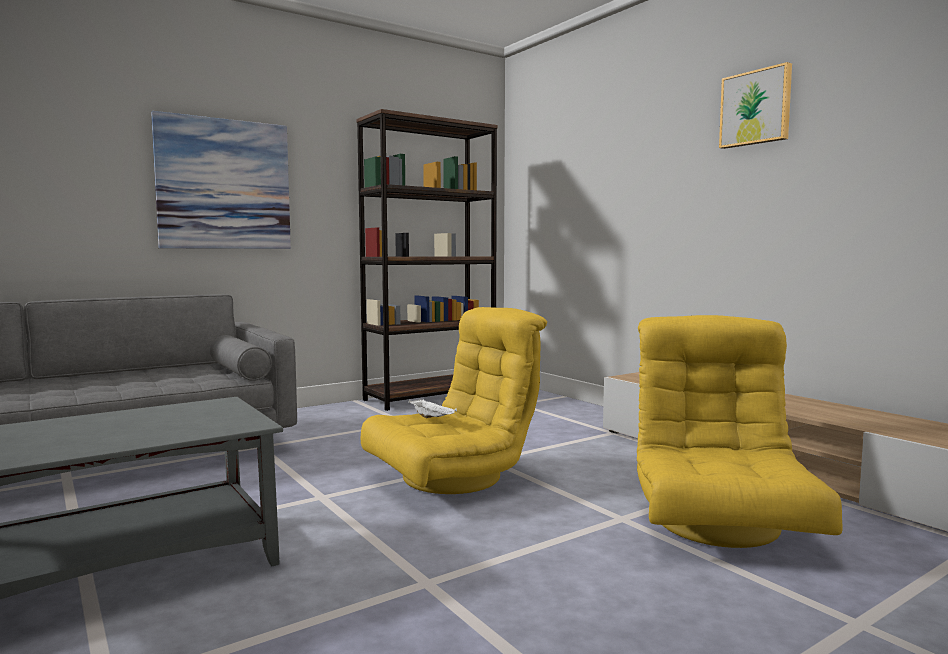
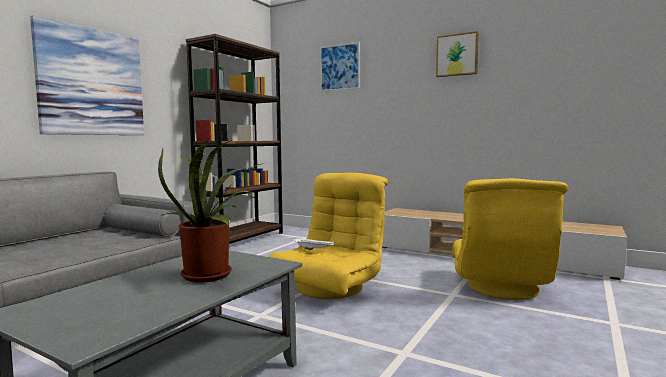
camera: 25 degrees left, 0 degrees up
(162, 426) = (212, 274): none -> potted plant
(586, 141) = (339, 67): none -> picture
(720, 524) = (500, 288): yellow armchair -> yellow armchair turned 150 degrees counterclockwise

